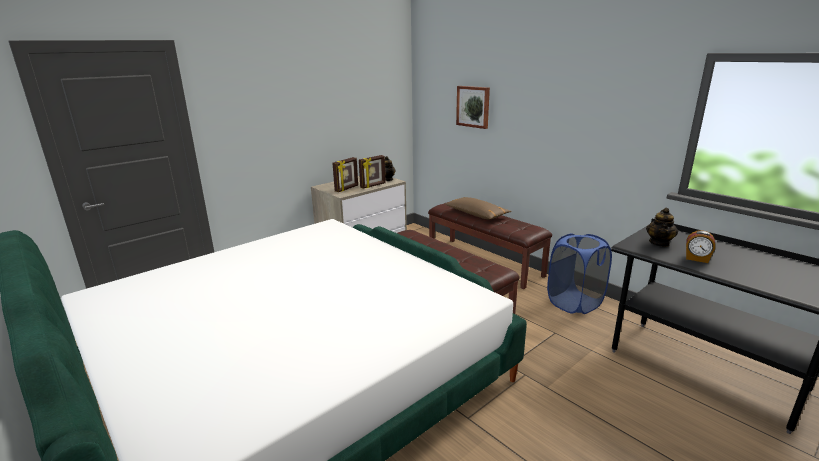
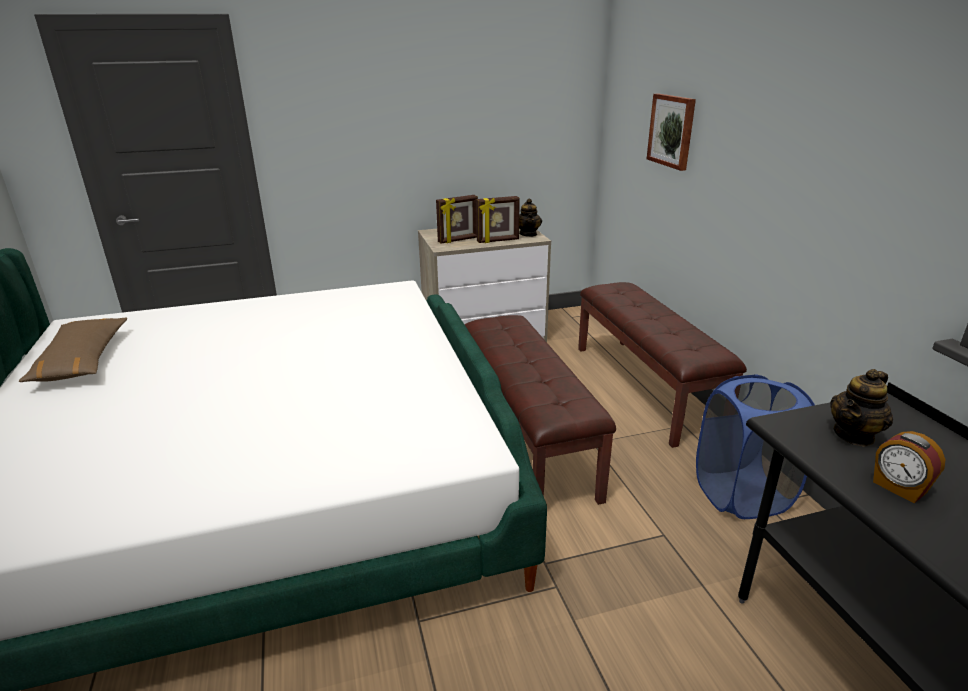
camera: 25 degrees right, 5 degrees up
(476, 214) = (642, 310): brown pillow -> brown pillow (82, 360)

